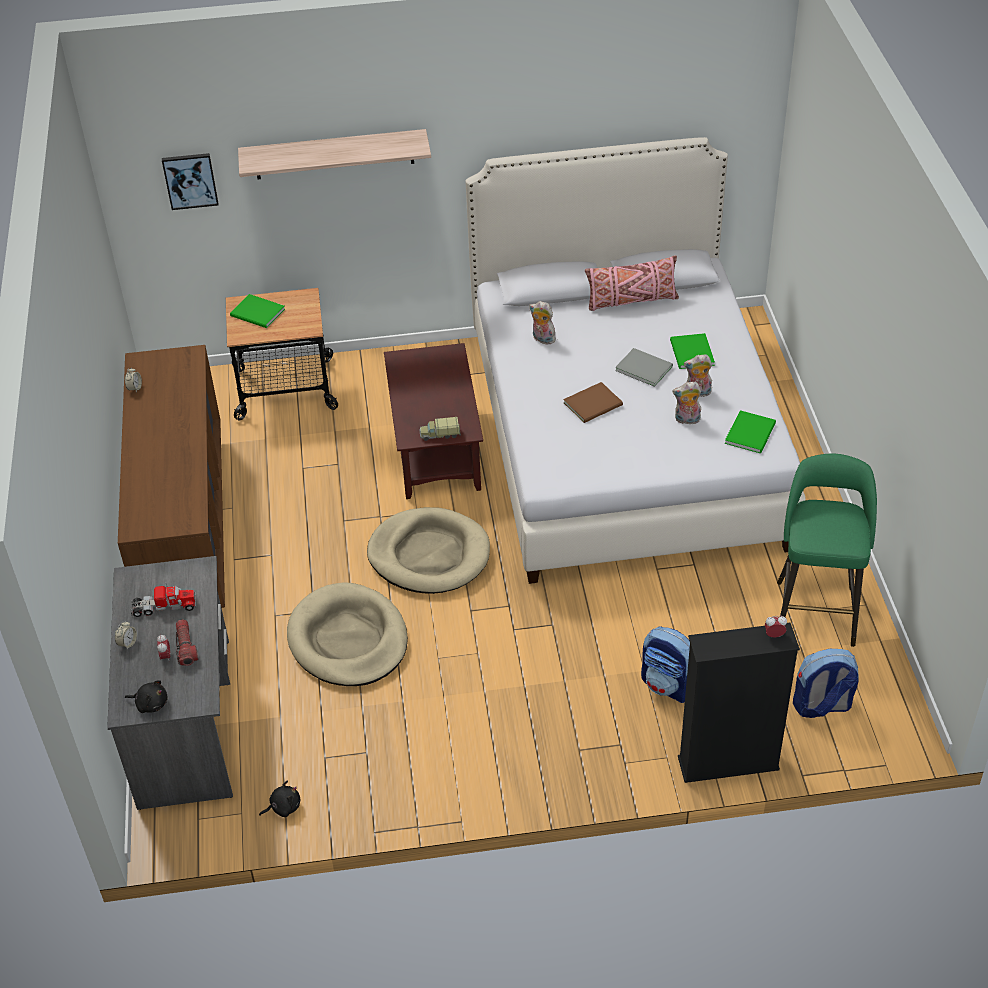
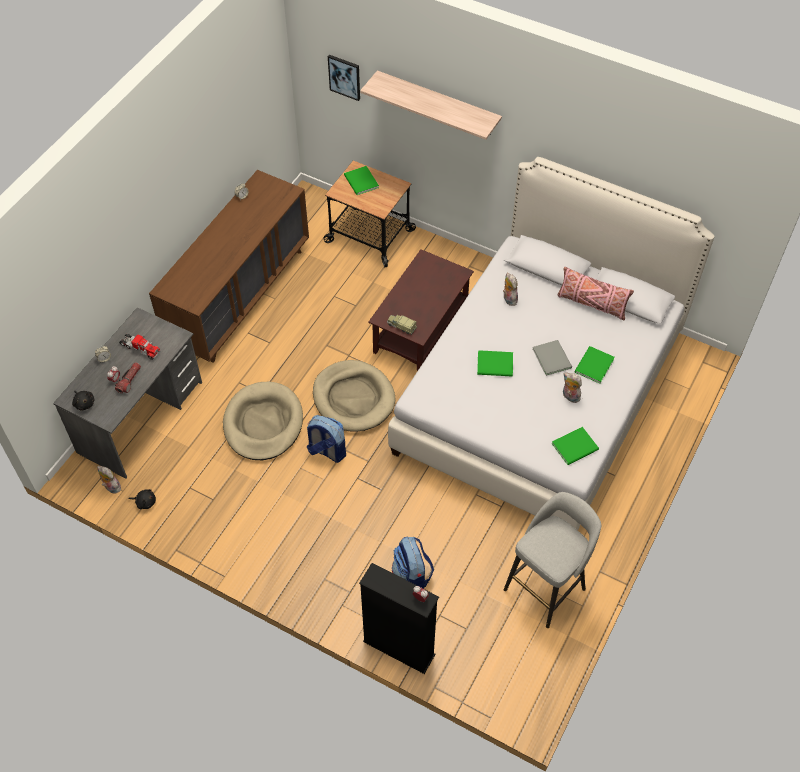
camera: 35 degrees right, 10 degrees up
(595, 404) = (496, 365): brown book -> green book
(686, 420) = (543, 412): plush toy -> plush toy (111, 487)
(815, 611) = (546, 588): green stool -> grey stool
(821, 706) = (489, 652): backpack -> backpack (327, 451)

